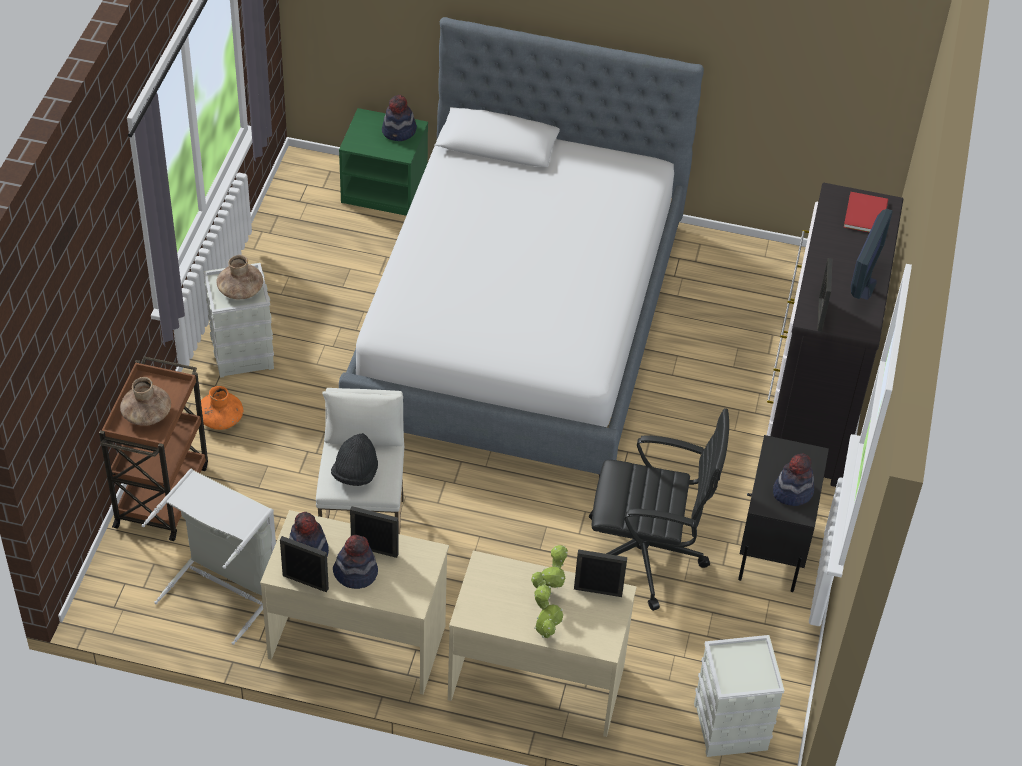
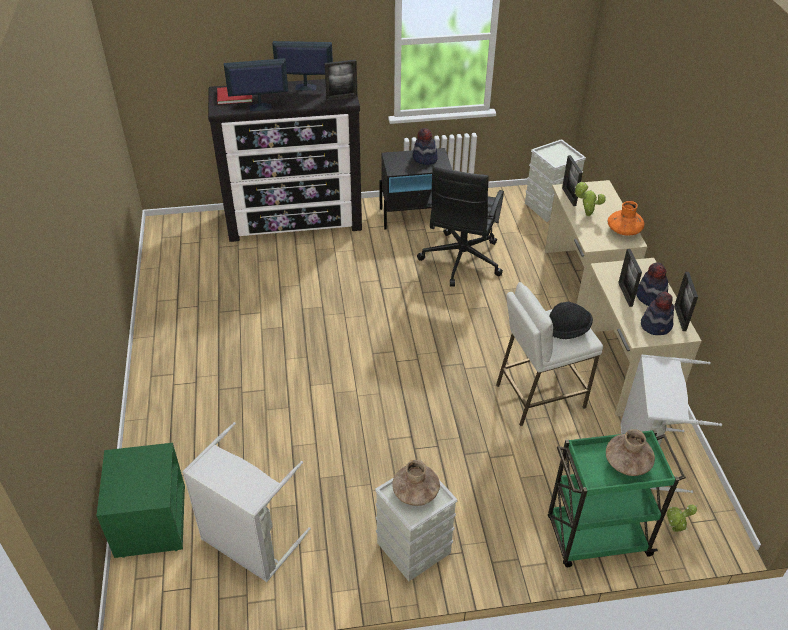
camera: 110 degrees left, 5 degrees down
(162, 494) = (596, 537): brown cart -> green cart
(221, 419) = (494, 531): orange vase -> orange vase (623, 230)
(320, 245) = (249, 543): none -> grey laundry basket
(399, 131) = (126, 467): hat -> none
(519, 323) = (286, 375): bed -> none
(545, 632) = (615, 208): potted plant -> potted plant (673, 531)
(646, 557) = (460, 261): black office chair -> black office chair turned 150 degrees counterclockwise
(826, 231) = (259, 107): none -> monitor

